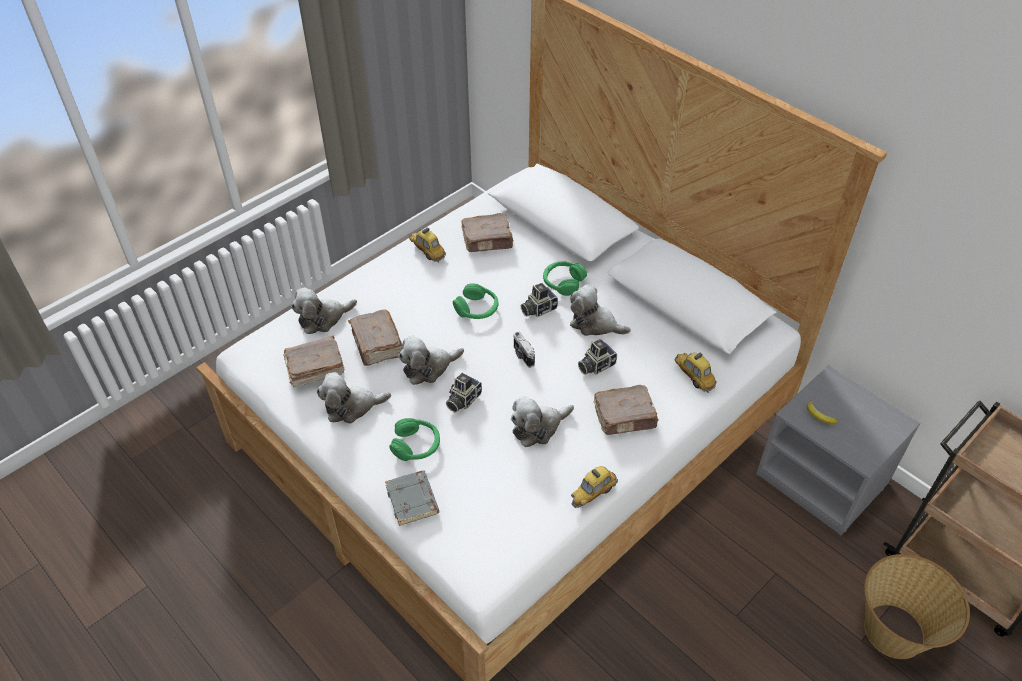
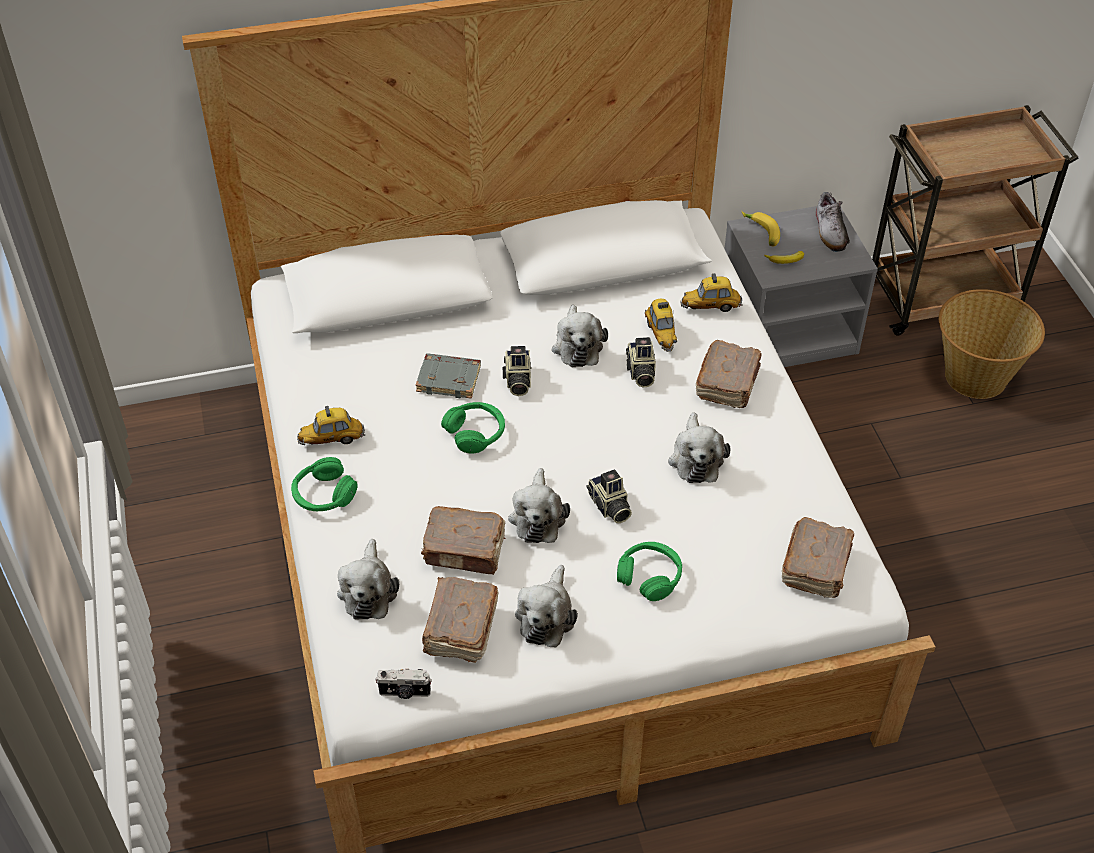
camera: 60 degrees left, 0 degrees up
(413, 500) = (730, 610): grey book -> grey book (449, 379)
(488, 240) = (363, 375): brown book -> brown book (816, 566)
(522, 356) = (583, 425): camera -> camera (404, 692)
(563, 282) = (491, 341): green headphones -> green headphones (323, 495)
(593, 493) = (810, 454): toy car -> toy car (660, 334)
(595, 324) = (577, 345): plush toy -> plush toy turned 60 degrees counterclockwise
(834, 389) = (760, 233): none -> banana
(881, 430) = (830, 231): none -> shoe

